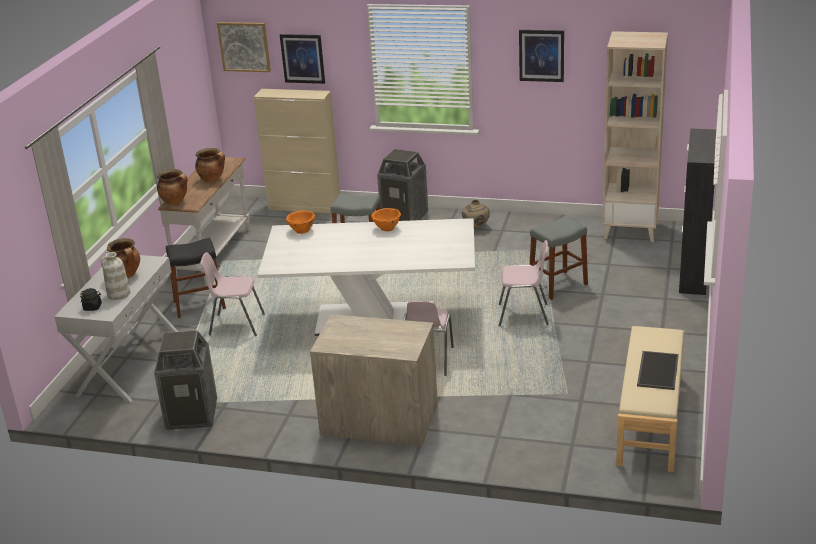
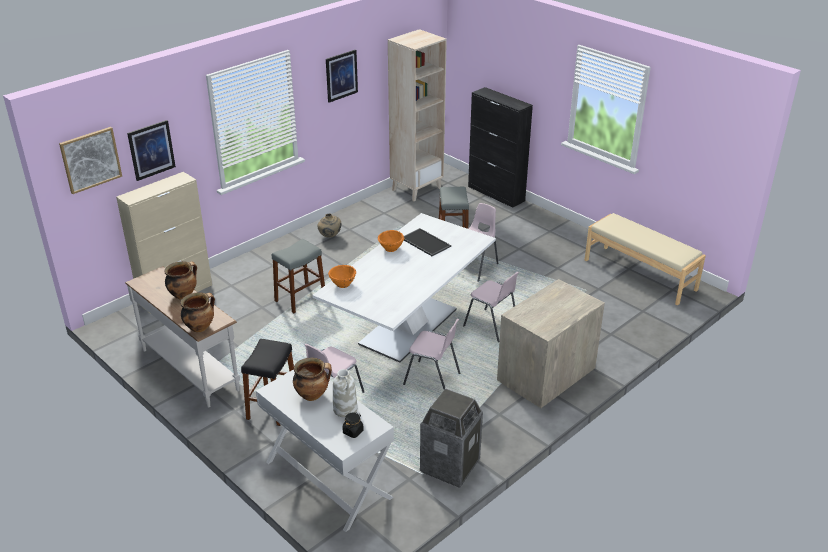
camera: 60 degrees left, 5 degrees up
(307, 361) = (432, 379): none -> pink chair
(405, 217) = (268, 257): trash can -> none
(657, 370) = (651, 237): tray -> tray (424, 242)

